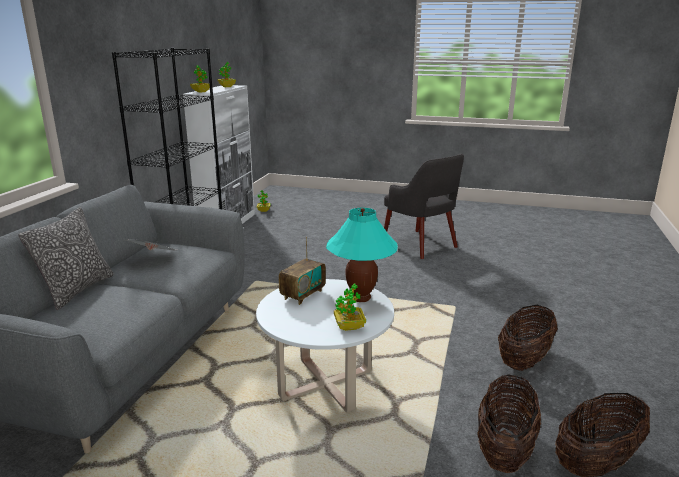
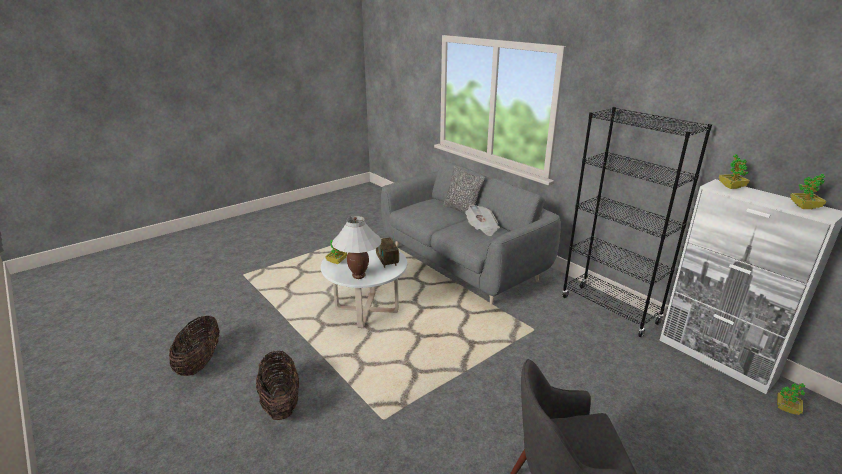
camera: 125 degrees right, 5 degrees up
(361, 298) = (359, 276): turquoise table lamp -> white table lamp
(504, 450) = (250, 339): basket -> none

